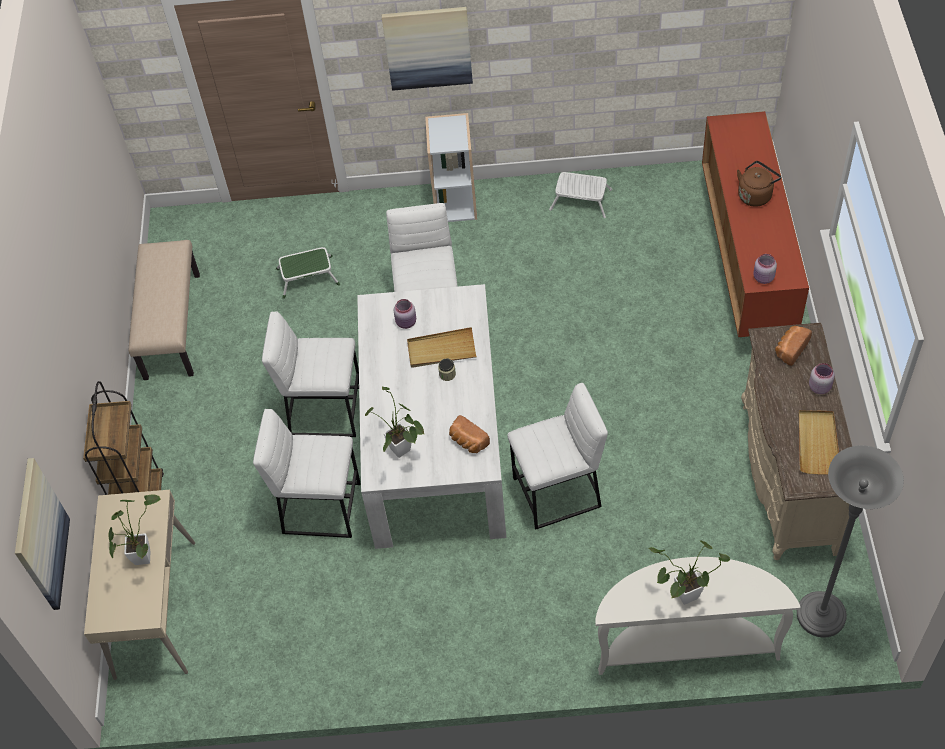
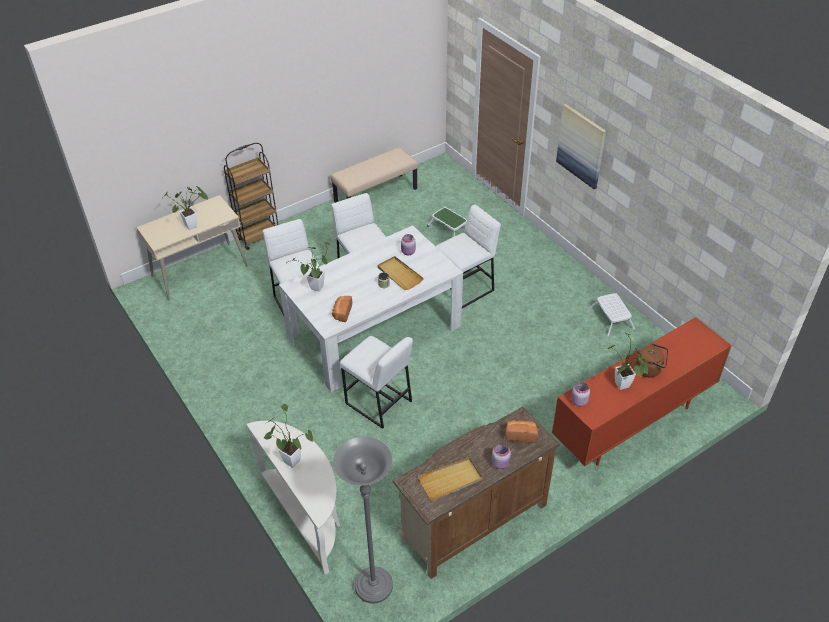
camera: 55 degrees right, 10 degrees down
(40, 535) = (138, 154): picture -> none
(455, 202) = (556, 263): bookcase -> none
(767, 230) = (623, 387): none -> potted plant

